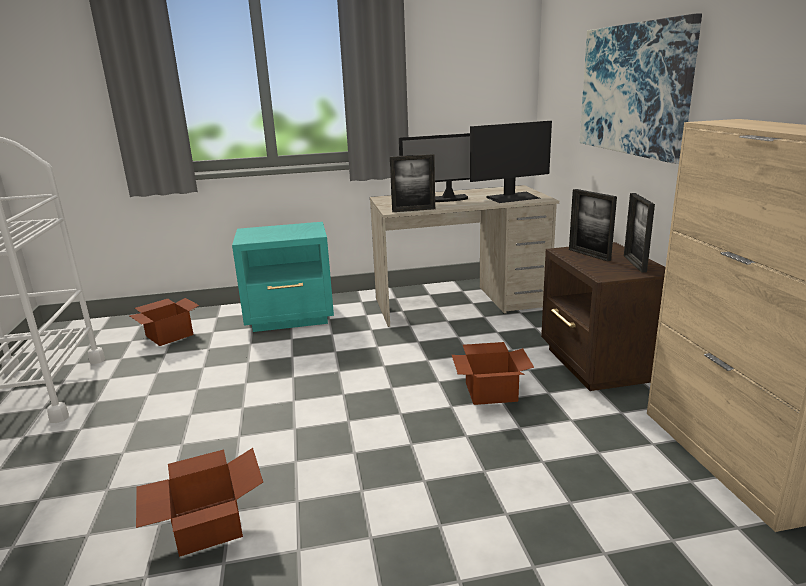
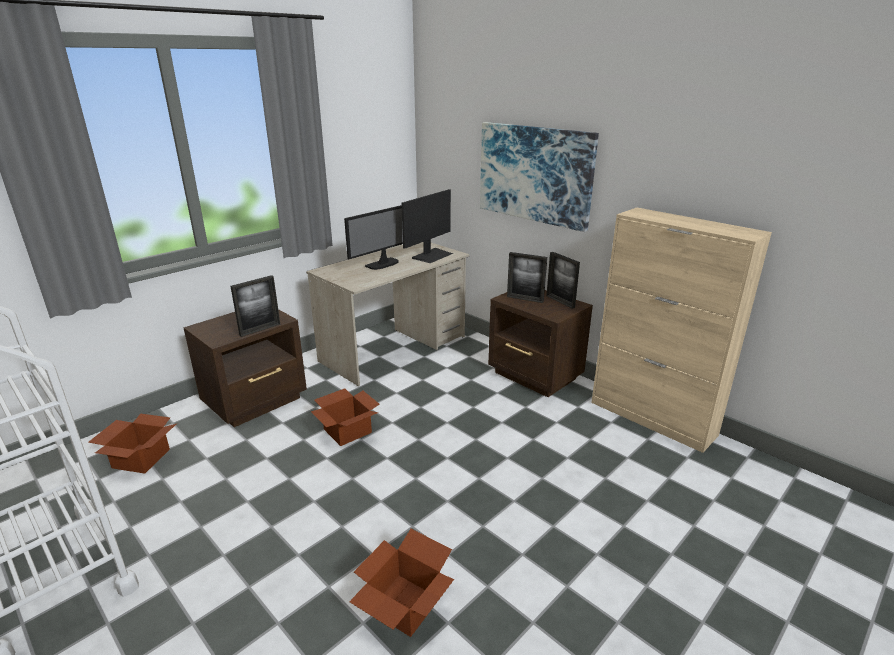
camera: 35 degrees left, 5 degrees up
(291, 318) = (257, 401): turquoise nightstand -> brown nightstand
(413, 210) = (373, 282): picture frame -> picture frame (260, 329)
(491, 391) = (490, 417): cardboard box -> cardboard box (347, 430)

